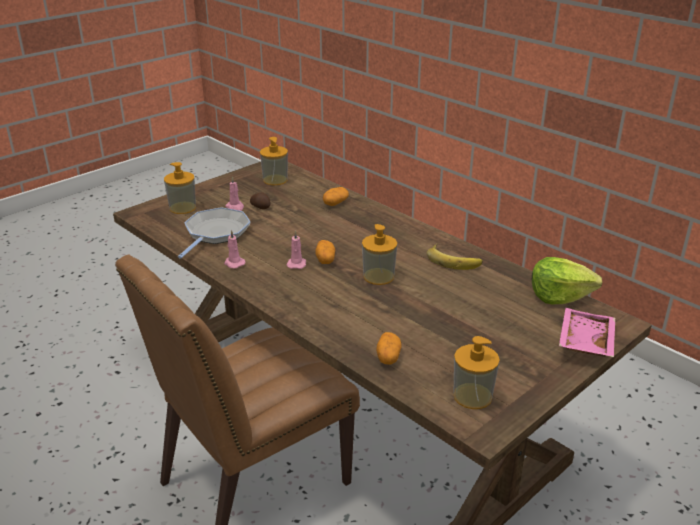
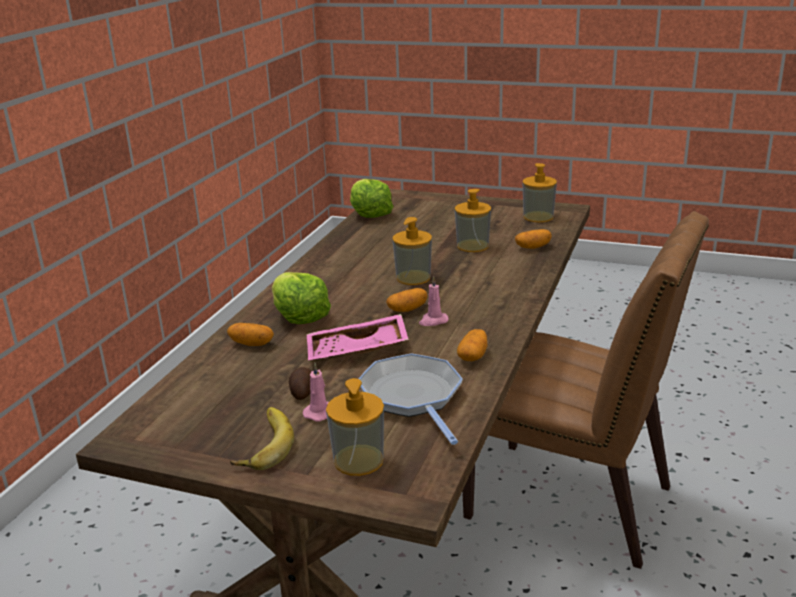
camera: 115 degrees left, 5 degrees down
(215, 233) = (413, 397): frying pan -> frying pan turned 75 degrees clockwise
(233, 263) = (473, 356): pink candle -> potato
(275, 180) = (193, 414): soap dispenser -> soap dispenser (472, 246)
(357, 222) = (299, 316): none -> lettuce
(454, 260) = (345, 255): banana -> banana (262, 444)
(584, 341) = (428, 200): pink tray -> pink tray (357, 351)

